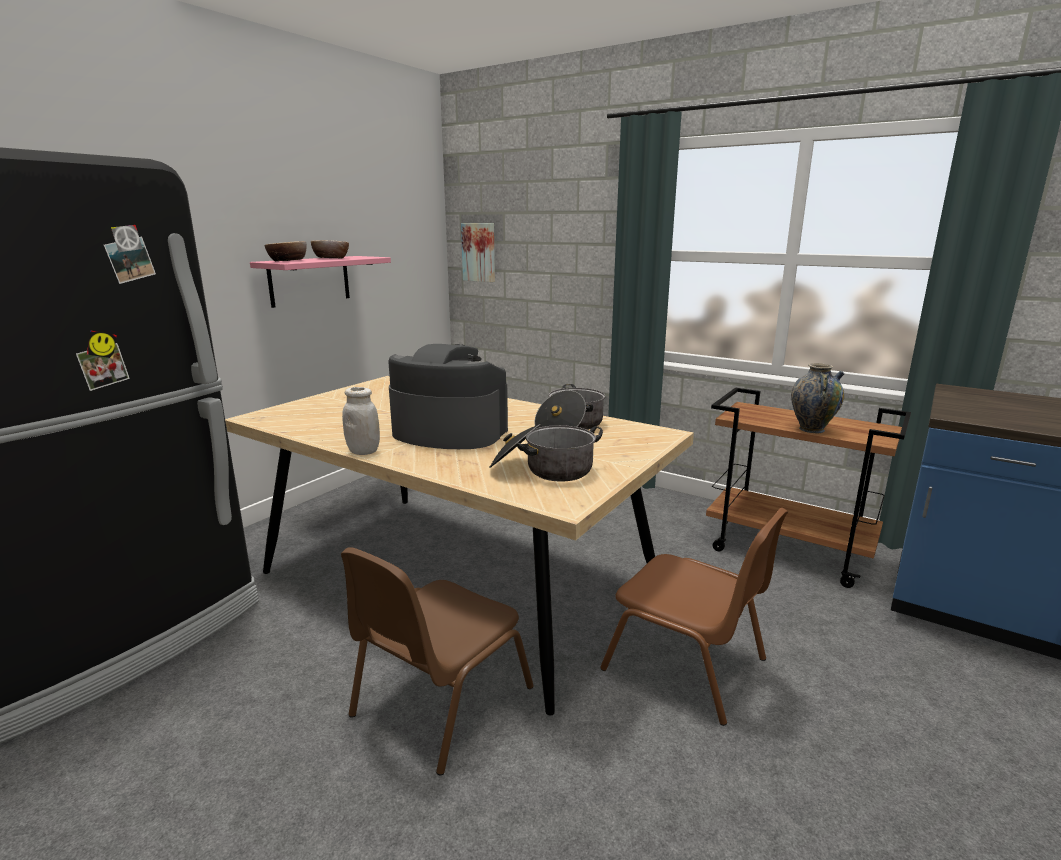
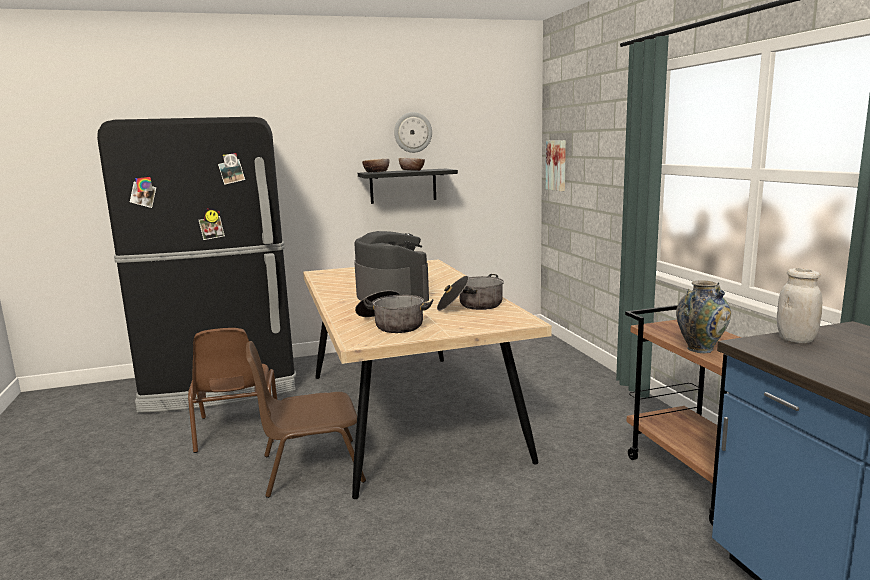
camera: 40 degrees right, 5 degrees down
(309, 280) = (403, 186): pink shelf -> black shelf
(315, 205) = (413, 132): none -> wall clock
(363, 451) = (327, 297): white jar -> white jar (796, 339)
(687, 665) = (476, 513): brown chair -> brown chair (236, 430)

